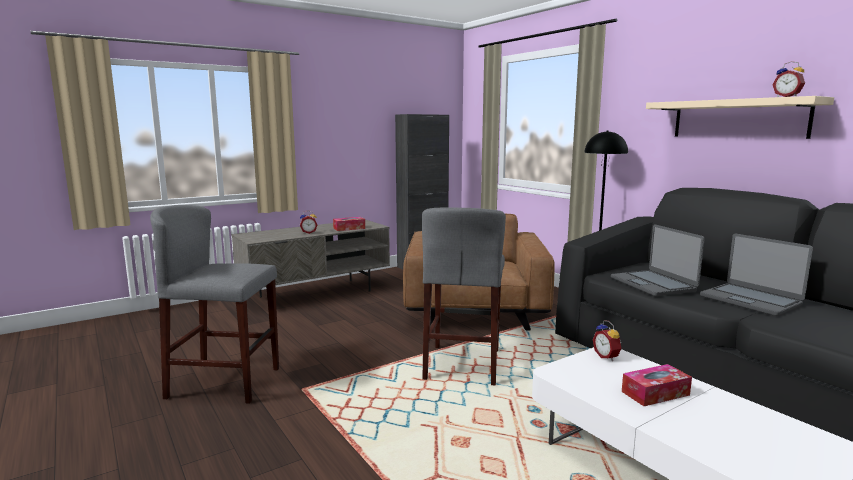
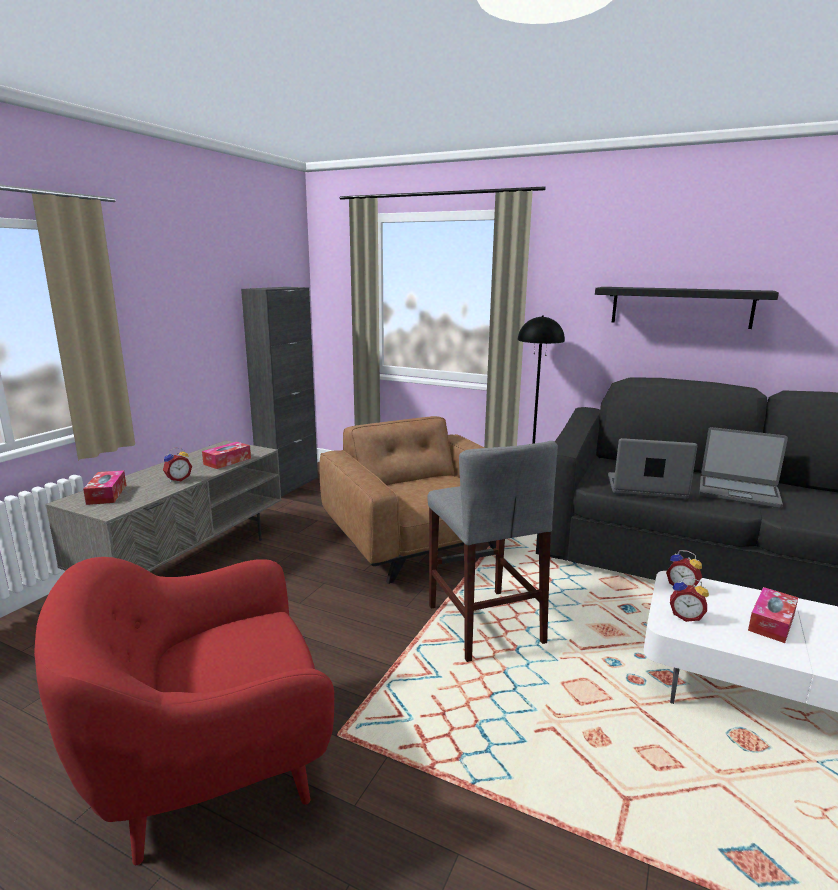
camera: 30 degrees left, 5 degrees up
(225, 383) = (209, 769): grey stool -> red armchair
(264, 234) = (107, 494): none -> tissue box
(653, 284) = (646, 488): laptop -> laptop turned 150 degrees clockwise
(738, 119) = (681, 307): beige shelf -> black shelf
(787, 97) = (746, 290): alarm clock -> alarm clock (686, 616)

